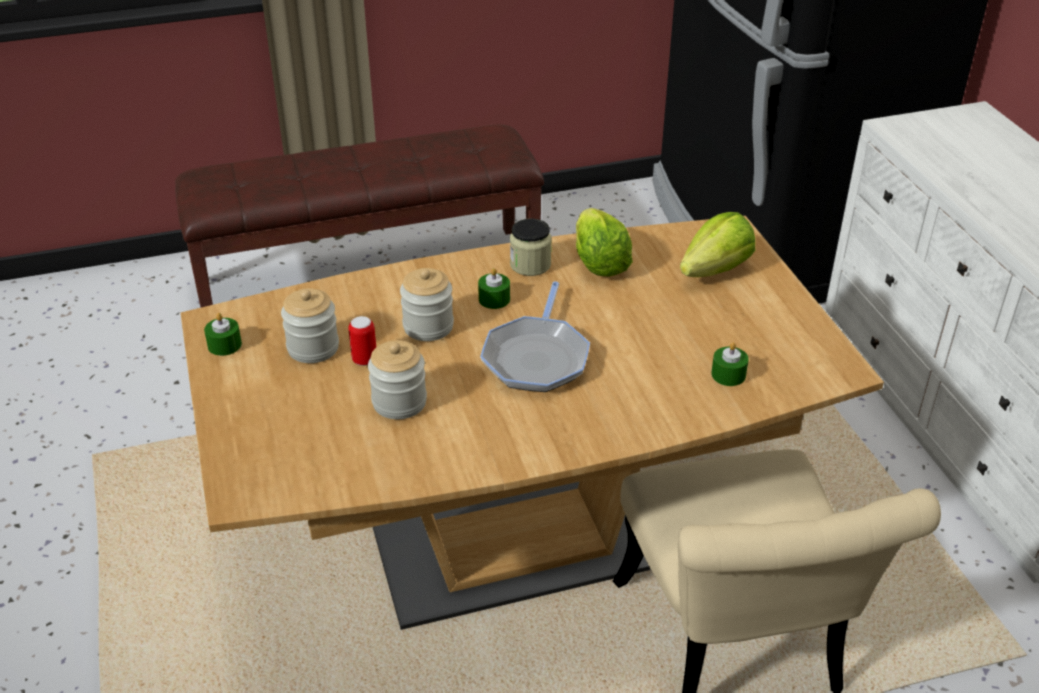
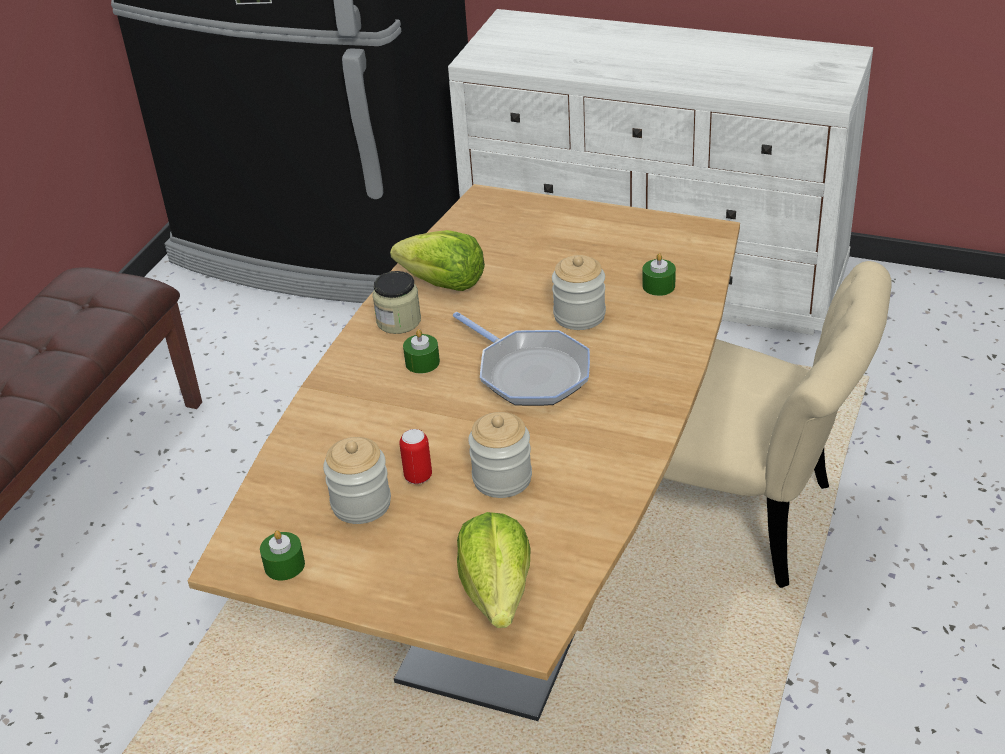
camera: 50 degrees left, 0 degrees up
(428, 326) = (415, 417): jar -> jar (579, 315)
(715, 270) = (526, 231): lettuce -> lettuce (497, 592)

